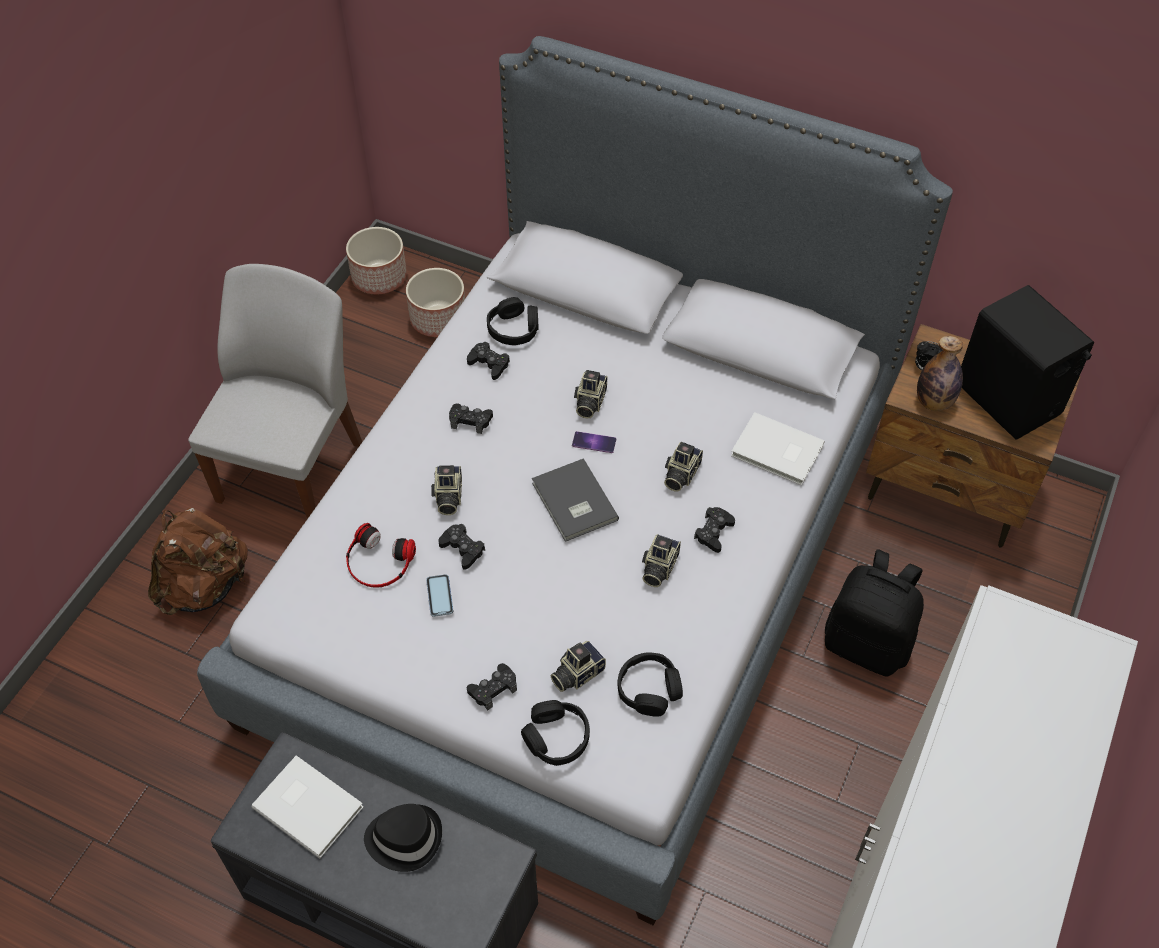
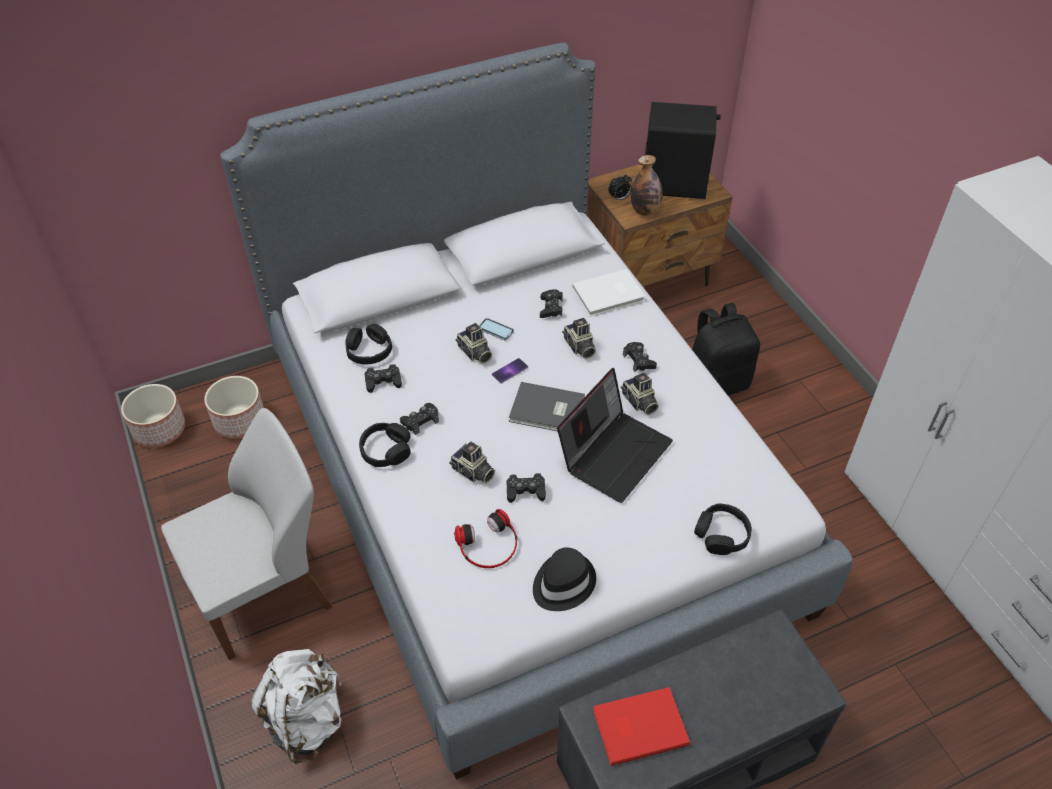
camera: 50 degrees left, 5 degrees down
(205, 586) = (307, 720): brown backpack -> white backpack
(293, 468) = (265, 592): white chair -> white chair turned 90 degrees clockwise
(309, 805) = (638, 726): white book -> red book
(404, 837) = (714, 680): black hat -> black hat (562, 583)
(439, 596) = (551, 528): phone -> phone (496, 330)
(493, 689) = (653, 546): black game controller -> black game controller (551, 307)
(575, 588) = (614, 453): none -> laptop
(576, 673) = (681, 493): camera -> none
(649, 689) = (726, 465): black headphones -> black headphones (386, 450)

